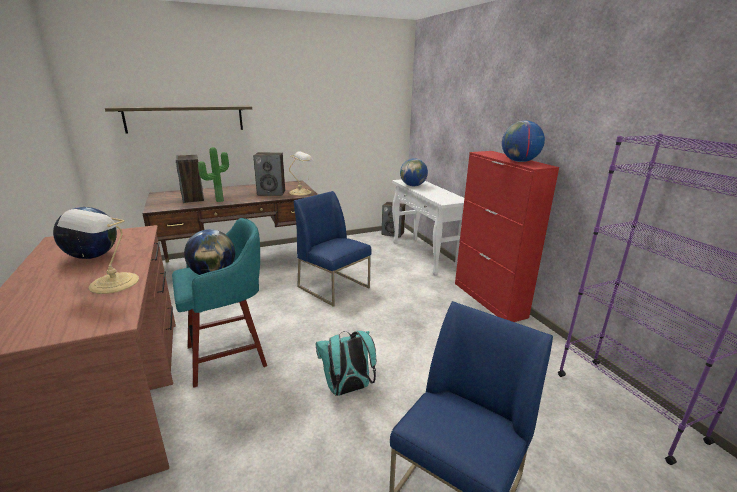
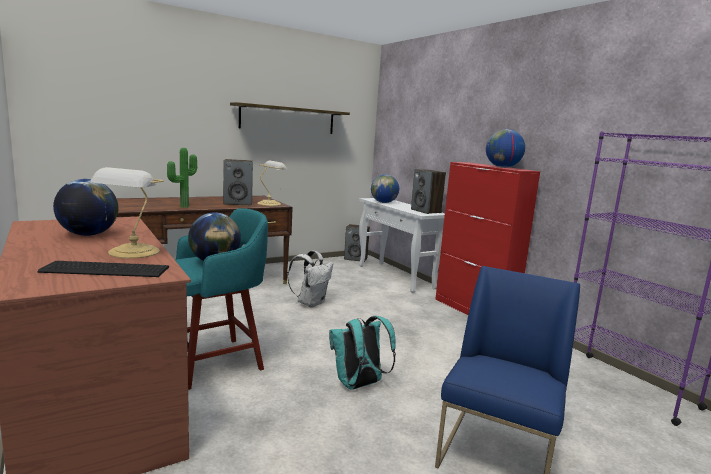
camera: 10 degrees left, 10 degrees down
(69, 312) = (105, 269): none -> keyboard
(185, 118) = (145, 120): shelf -> shelf (288, 119)
(193, 198) = (152, 204): speaker -> speaker (426, 211)
(334, 287) = (310, 303): blue chair -> white backpack

